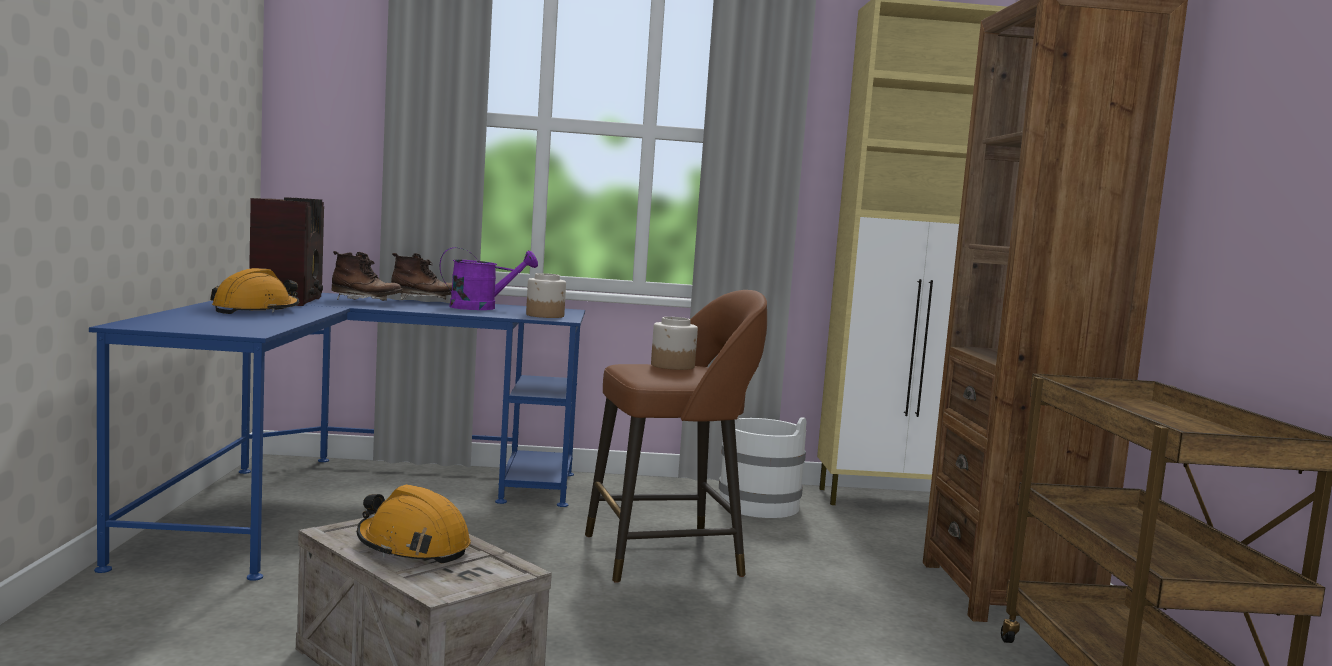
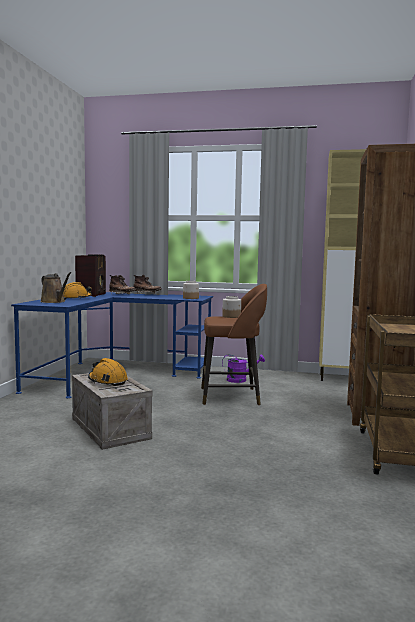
camera: 15 degrees right, 0 degrees up
(209, 320) = (54, 302): none -> brown watering can
(482, 308) = (167, 296): purple watering can -> purple watering can (240, 380)
(758, 505) = (285, 380): white bucket -> none

